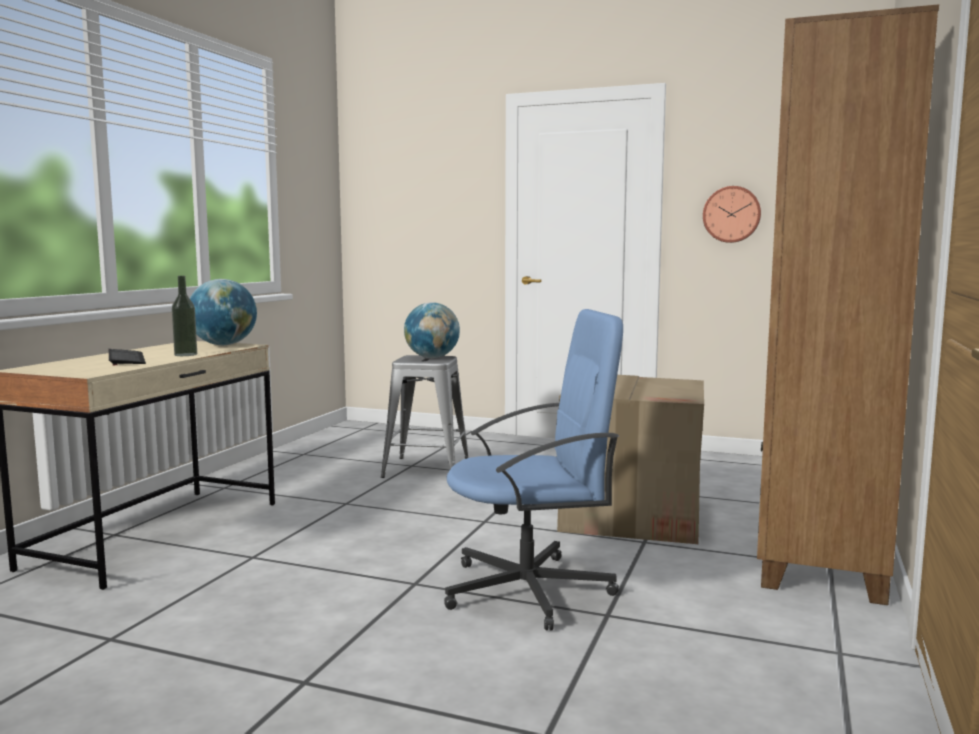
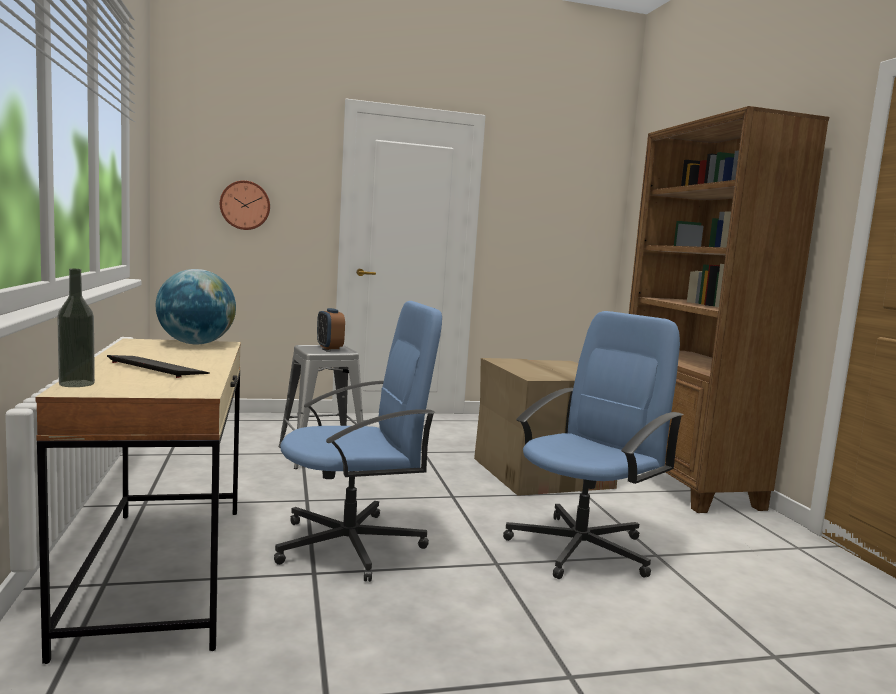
camera: 35 degrees left, 0 degrees up
(186, 354) = (205, 358): bottle -> bottle (76, 384)
(318, 543) = (352, 545): none -> blue office chair
(432, 357) = (329, 347): globe -> alarm clock
(731, 214) = (529, 227): wall clock -> wall clock (245, 205)

